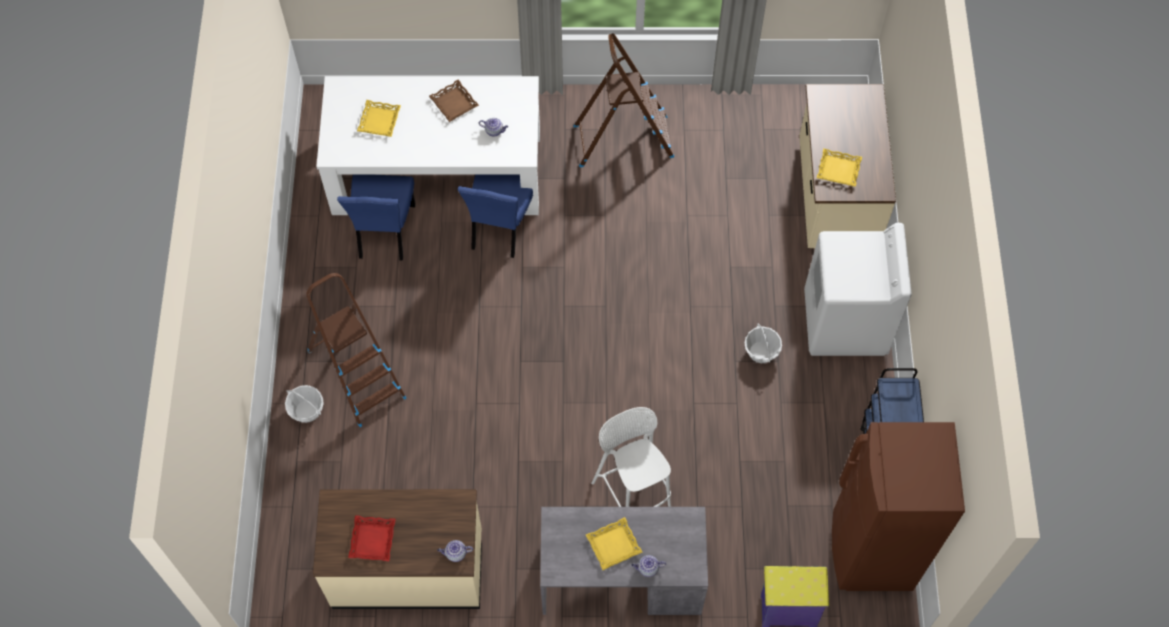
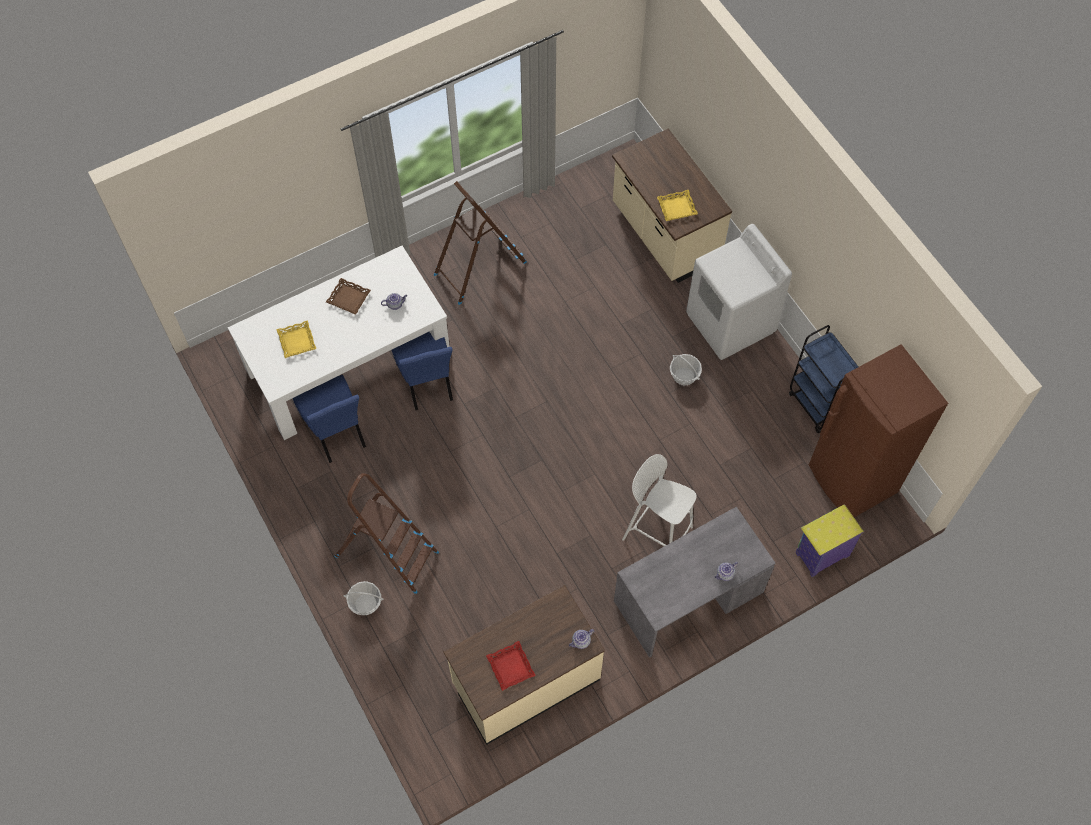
camera: 30 degrees left, 0 degrees up
(613, 545) = (689, 571): yellow tray -> none

